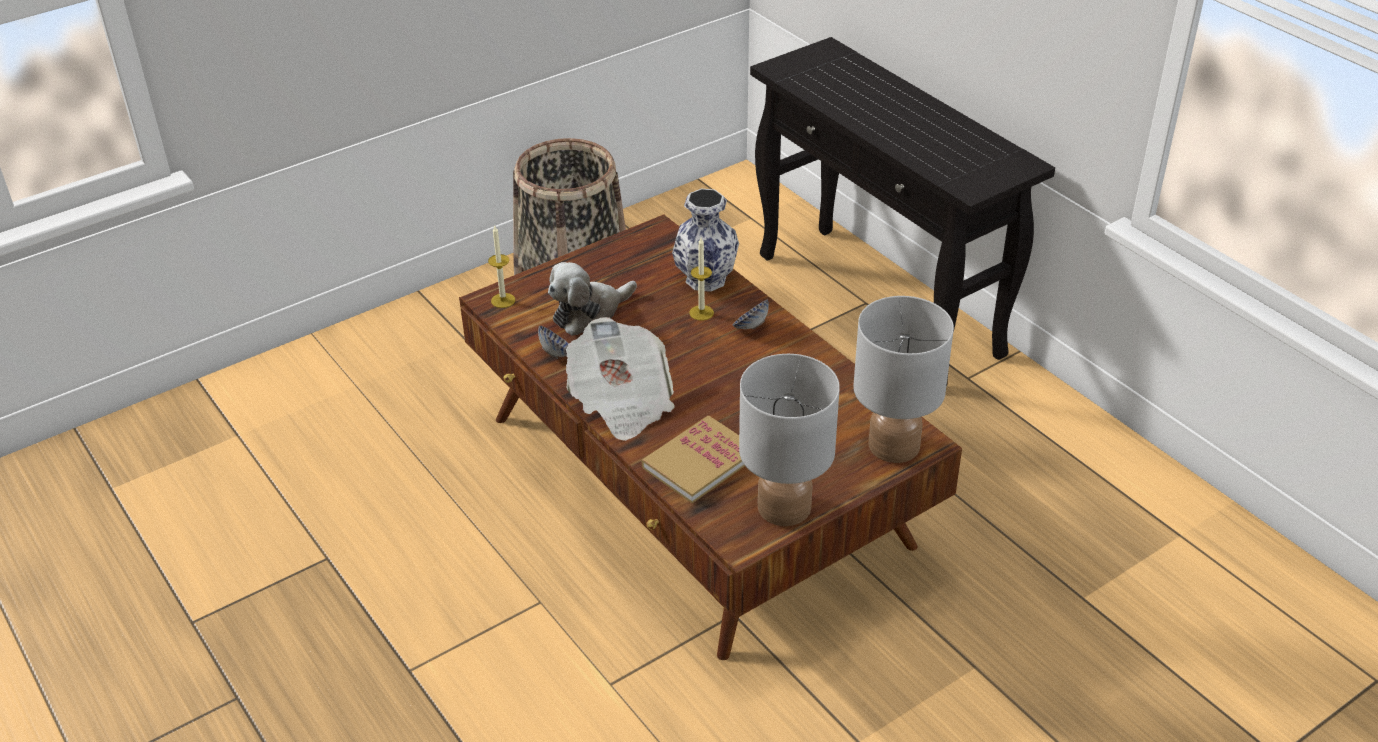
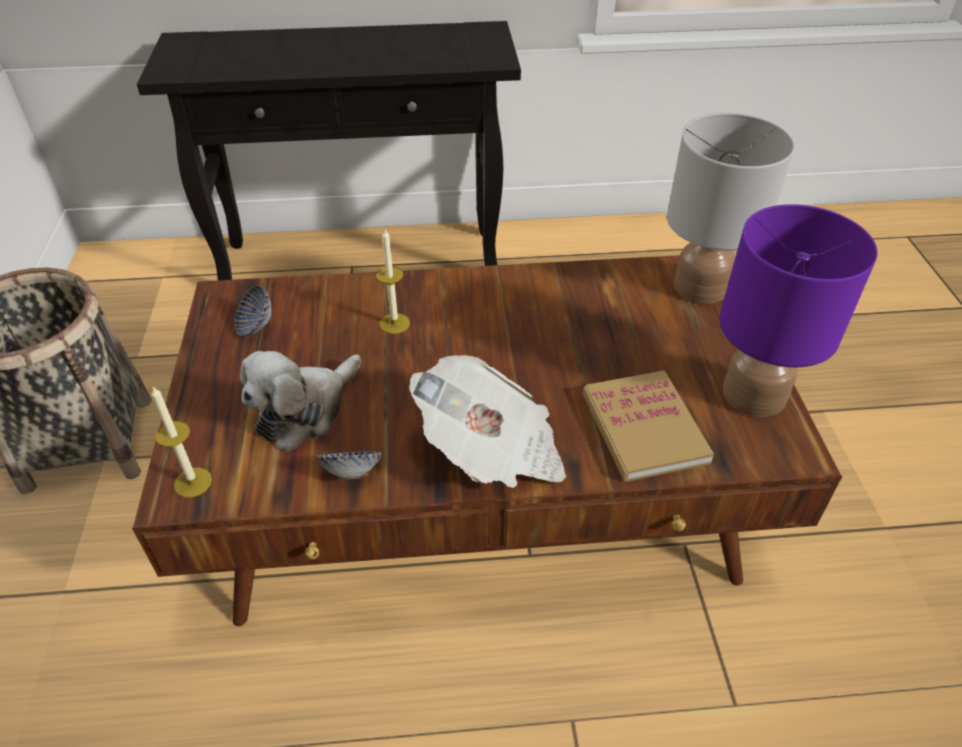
camera: 60 degrees left, 5 degrees up
(589, 313) = (305, 411): plush toy -> plush toy turned 45 degrees clockwise
(705, 279) = (342, 298): vase -> none
(750, 326) = (450, 300): bowl -> bowl (256, 326)
(785, 507) = (754, 394): grey table lamp -> purple table lamp

